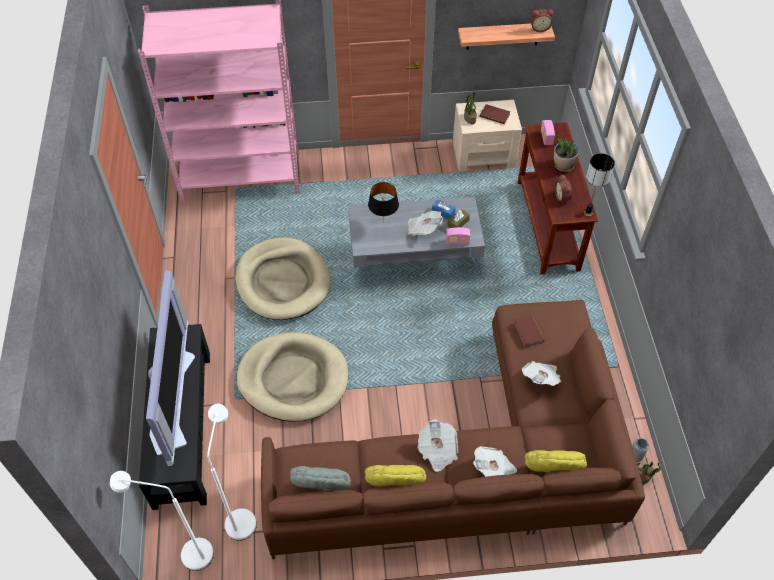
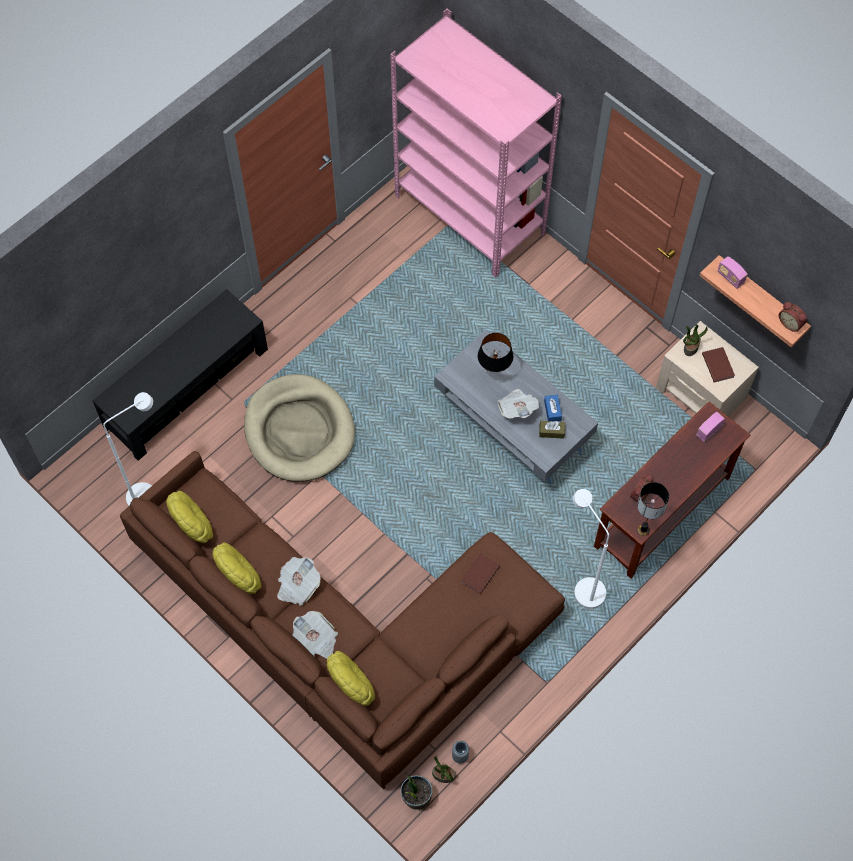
camera: 50 degrees right, 10 degrees up
(172, 398) = (179, 359): television -> none
(188, 554) = (90, 482): white floor lamp -> white floor lamp (583, 587)
(283, 281) = (387, 343): beige dog bed -> none
(321, 489) = (192, 527): grey pillow -> yellow pillow
(457, 242) = (528, 447): radio -> radio (730, 277)
(541, 378) = (438, 617): newspaper -> none
(563, 165) = (685, 470): potted plant -> potted plant (416, 797)

